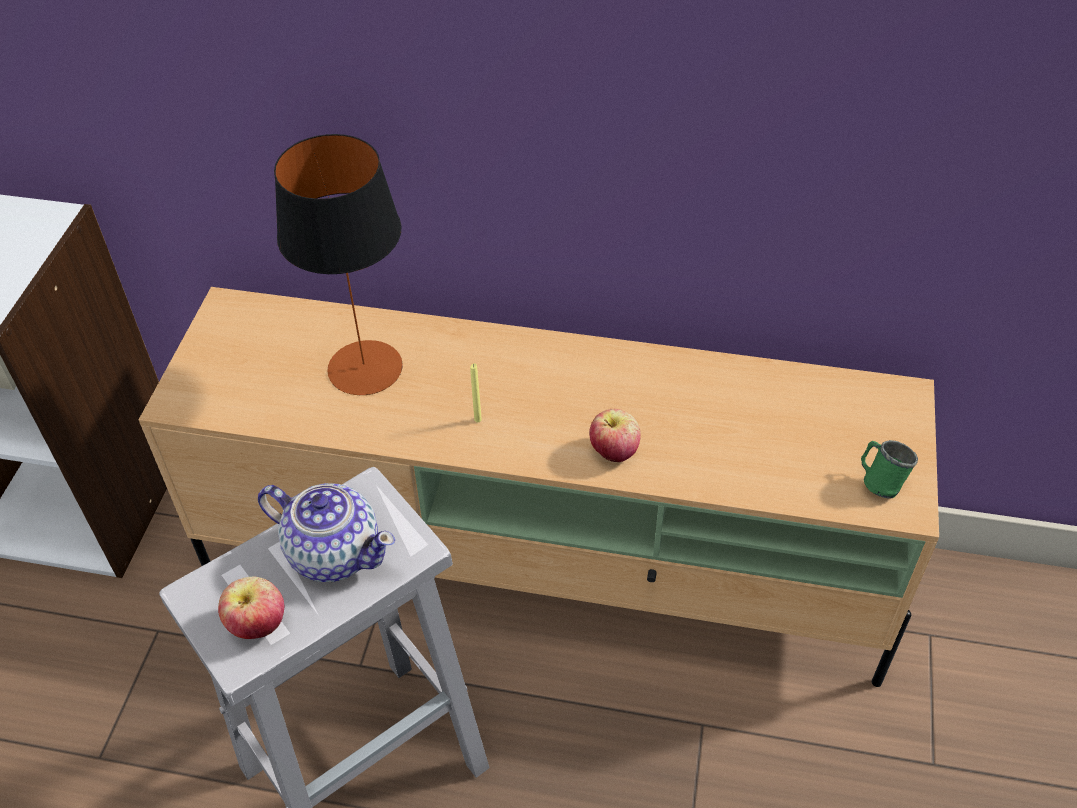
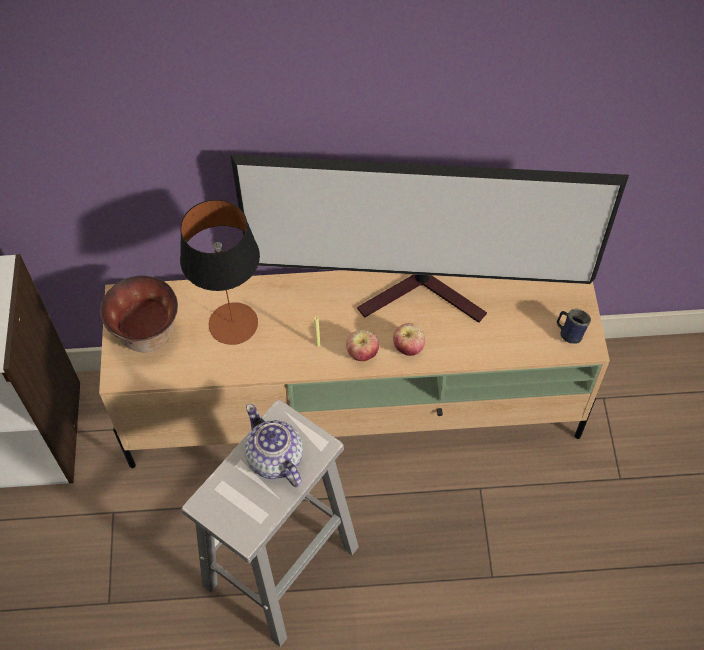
camera: 15 degrees left, 10 degrees up
(238, 356) = (146, 333): none -> bowl
(258, 625) = (249, 514): apple -> apple (362, 354)
(333, 551) = (275, 459): teapot -> teapot turned 135 degrees counterclockwise
(664, 385) = (426, 295): none -> television
(879, 482) = (569, 332): green mug -> blue mug

